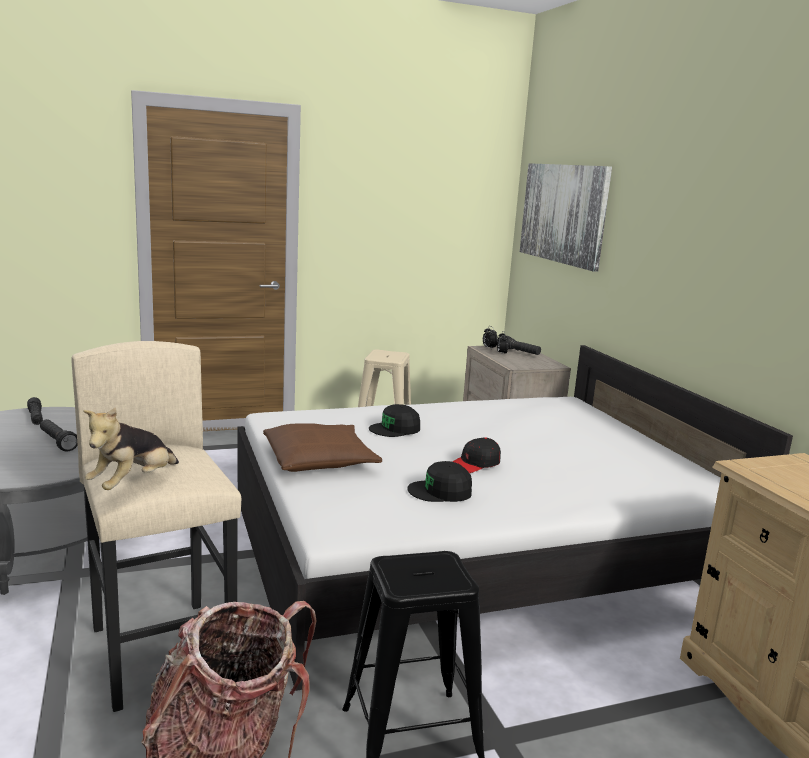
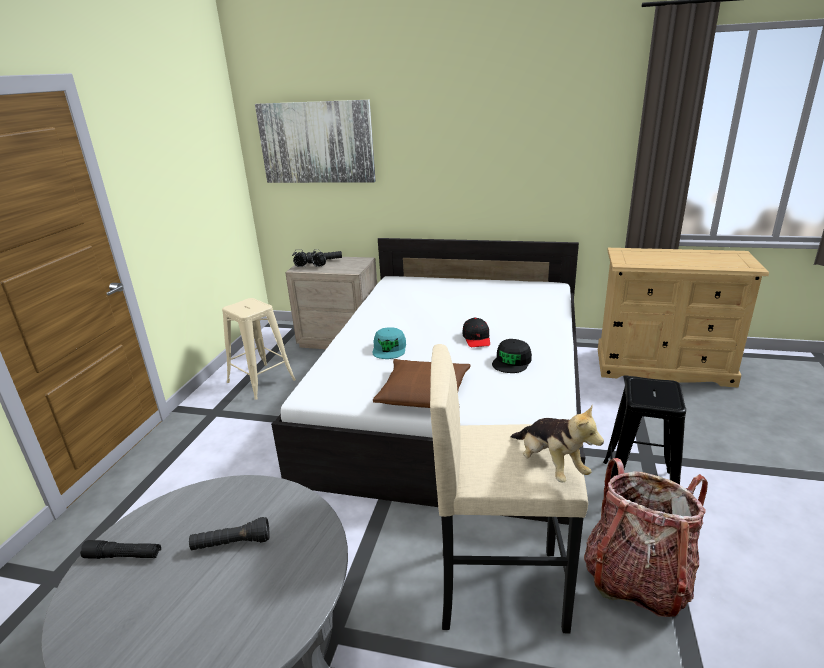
camera: 55 degrees left, 10 degrees up
(395, 429) = (389, 348): black cap -> turquoise cap

